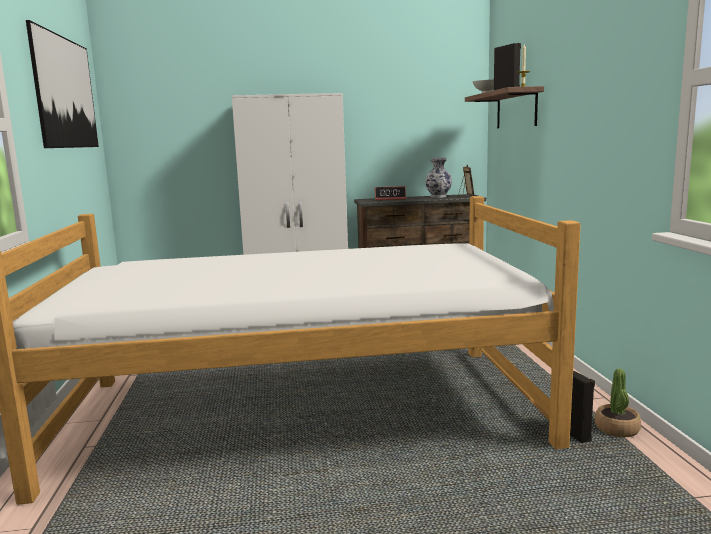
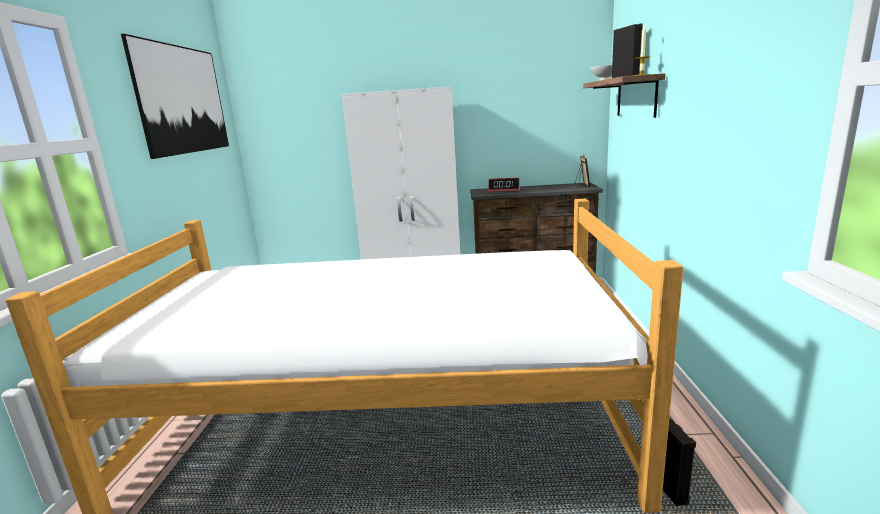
camera: 10 degrees right, 5 degrees up
(438, 196) = (554, 186): vase -> none
(617, 429) = (723, 486): potted plant -> none

